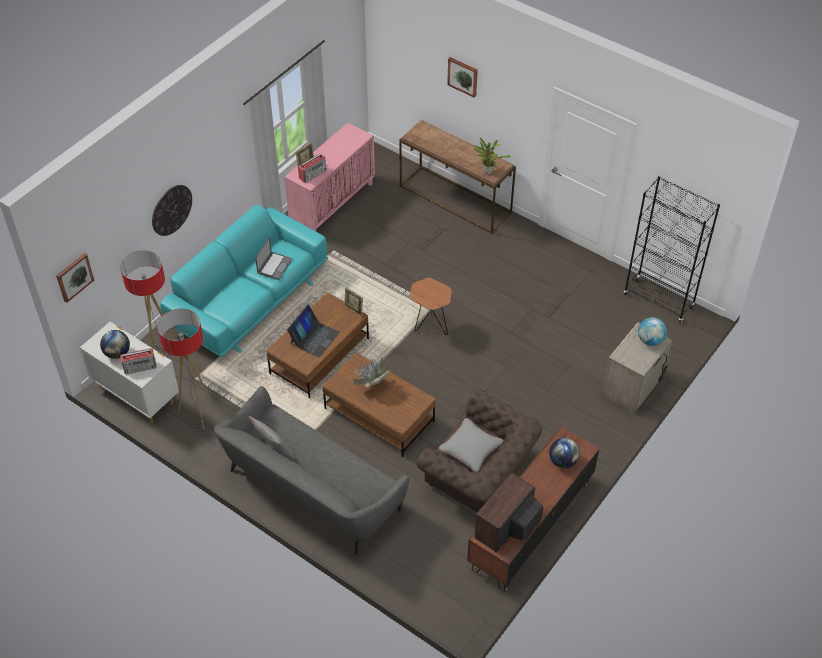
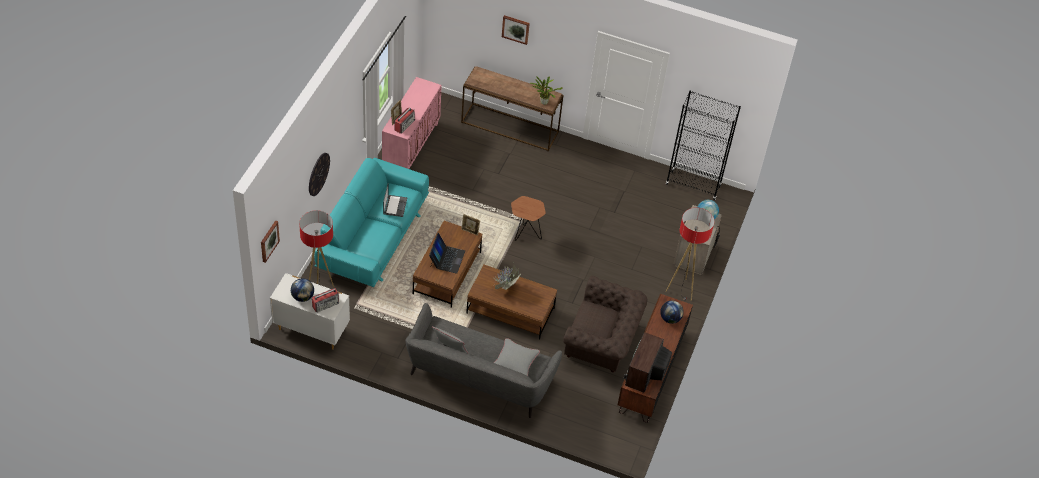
camera: 20 degrees left, 0 degrees up
(198, 414) = (367, 336): floor lamp -> floor lamp (681, 290)
(470, 448) = (597, 321): grey pillow -> grey pillow (515, 361)

